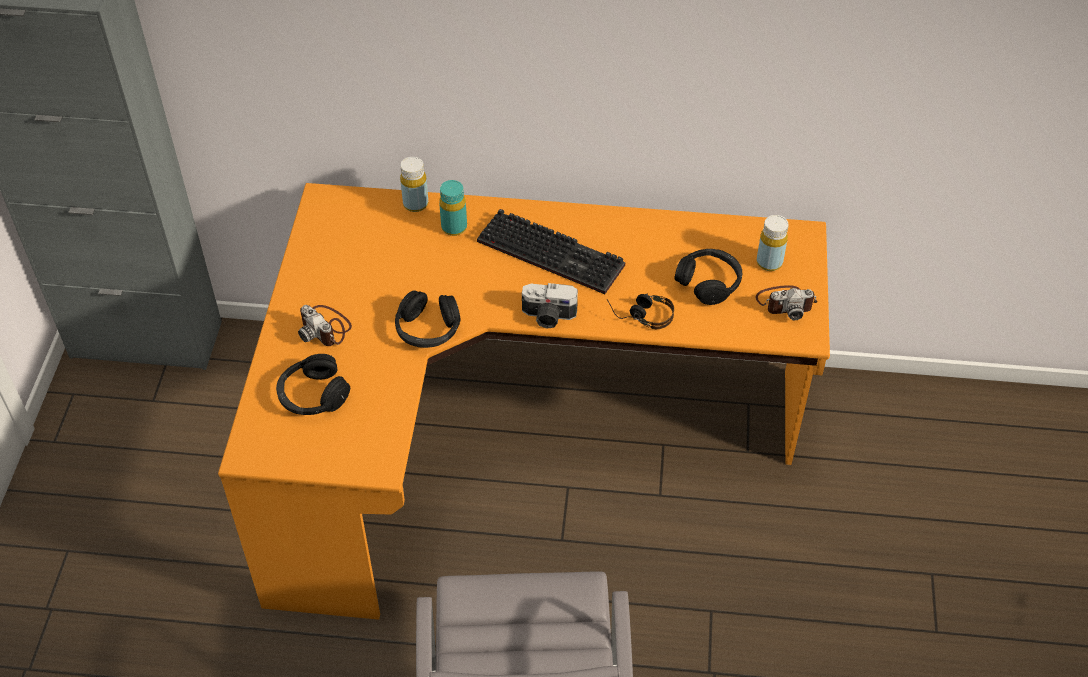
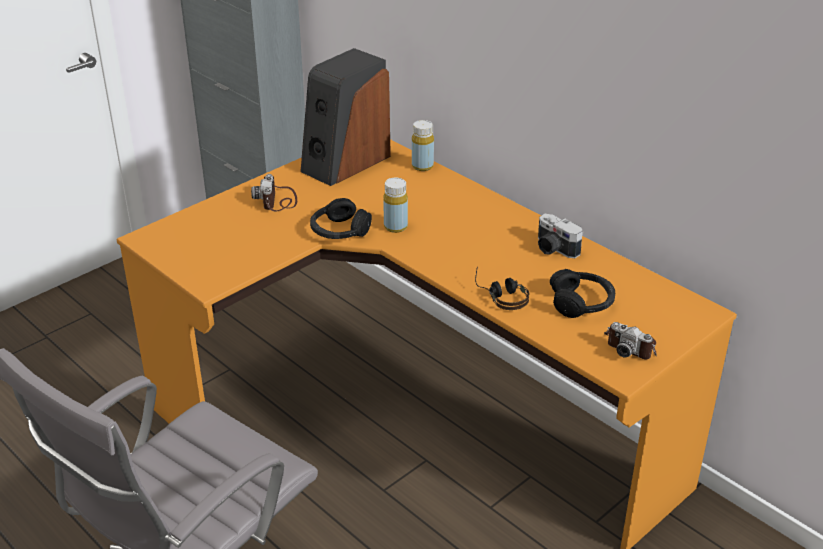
camera: 40 degrees right, 15 degrees down
(313, 395) = (222, 229): black headphones -> none
(336, 241) = (345, 162): none -> speaker
(454, 227) = (431, 188): turquoise bottle -> none
(548, 316) = (430, 264): camera -> camera (554, 249)
(554, 253) = (483, 232): keyboard -> none
(769, 262) = (650, 315): yellow bottle -> yellow bottle (395, 227)

